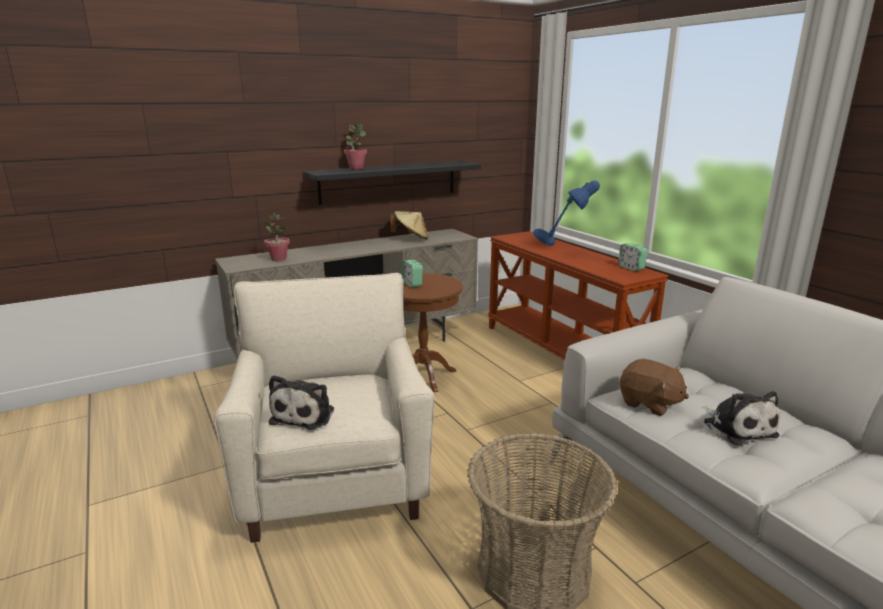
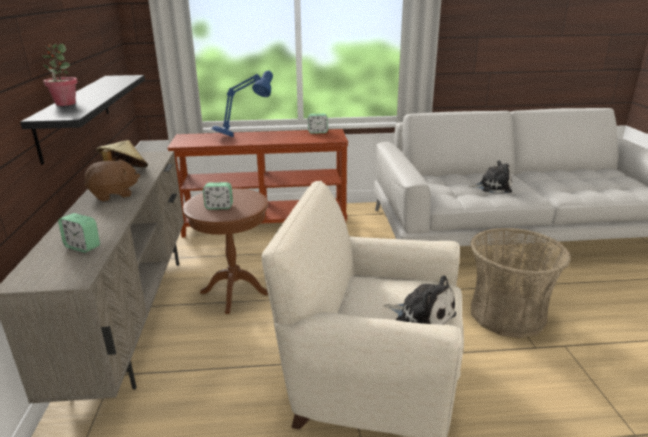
camera: 65 degrees left, 5 degrees up
(278, 259) = (82, 247): potted plant -> alarm clock
(649, 403) = (457, 197): brown plush toy -> brown plush toy (114, 194)

